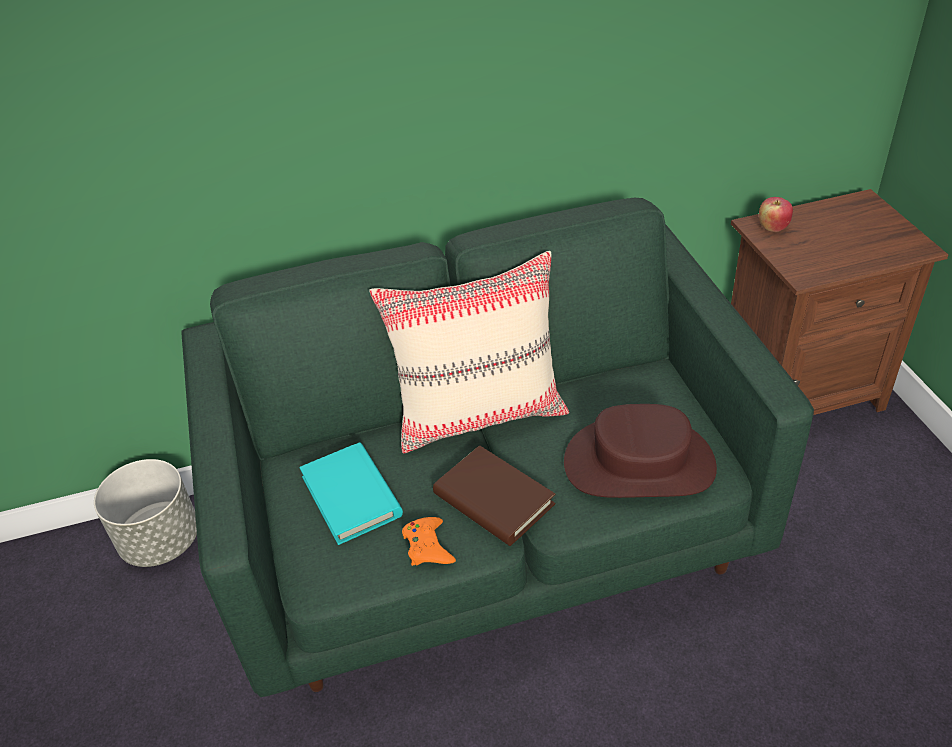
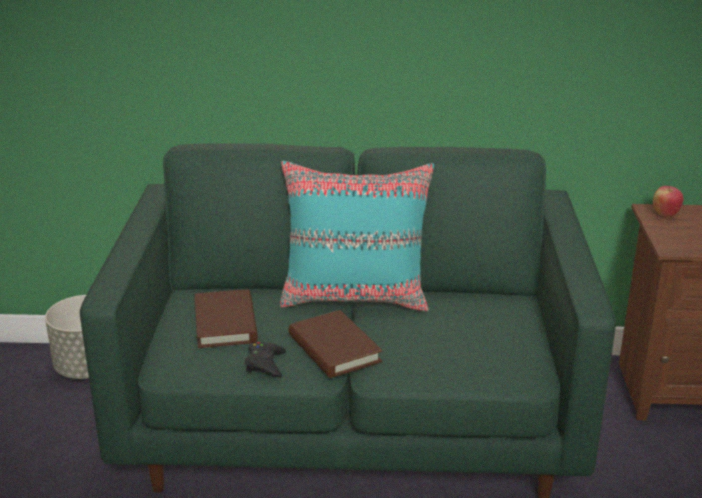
camera: 15 degrees right, 15 degrees down
(351, 496) = (225, 323): turquoise book -> brown book
(428, 546) = (265, 364): orange game controller -> black game controller
(480, 414) = (355, 297): beige pillow -> turquoise pillow
(639, 463) = (467, 353): brown hat -> none

